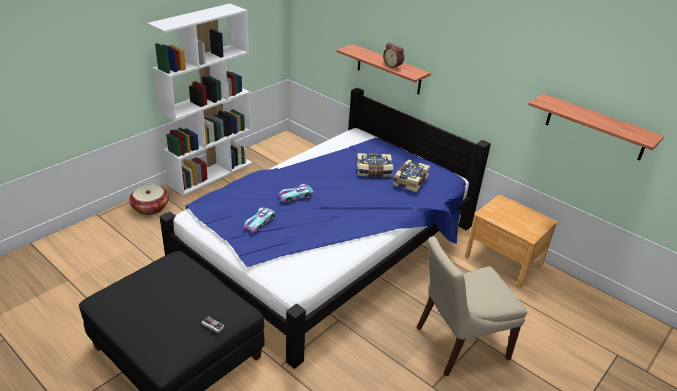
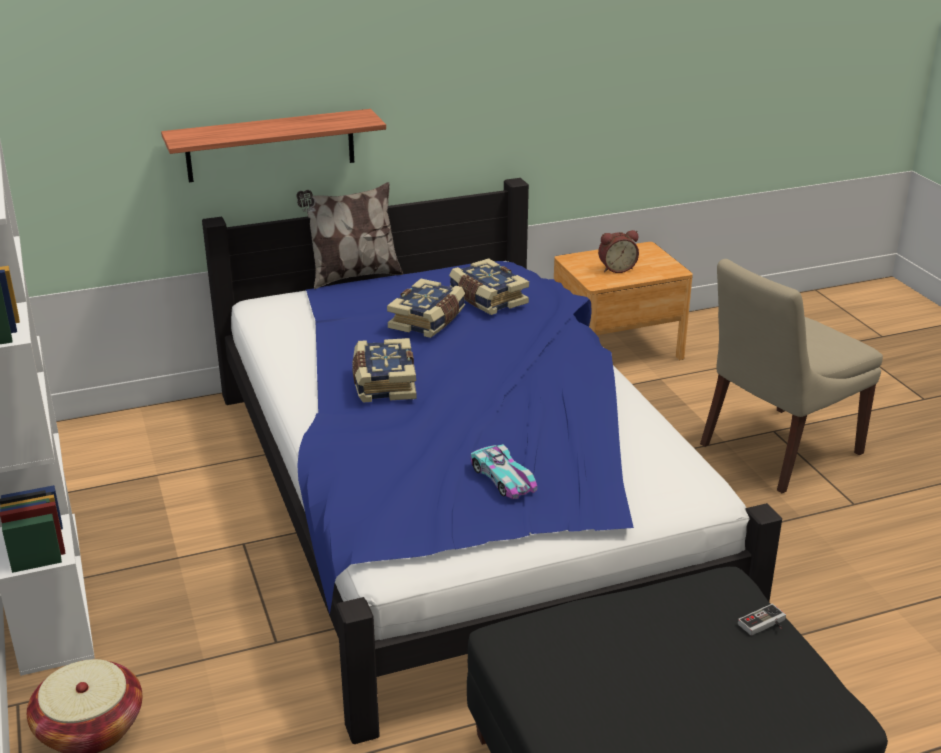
camera: 60 degrees left, 5 degrees down
(295, 196) = (444, 417): toy car -> none
(311, 175) = (383, 383): none -> book
(393, 66) = (309, 124): alarm clock -> alarm clock (616, 268)
(399, 144) = (353, 276): none -> pillow
(458, 344) = (776, 451): beige chair -> beige chair turned 45 degrees clockwise
(595, 127) = (669, 67): shelf -> none

